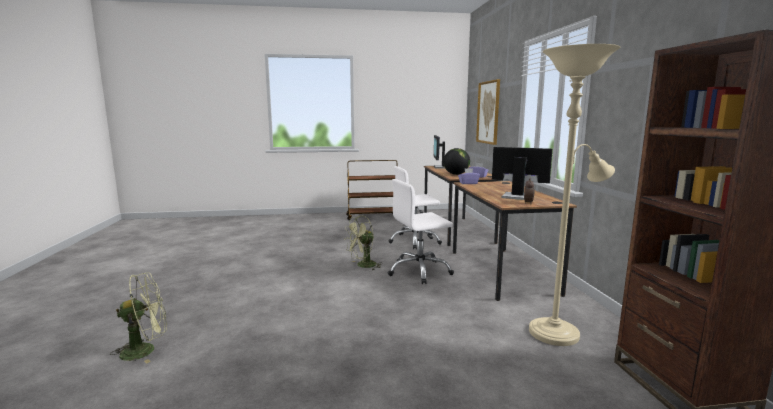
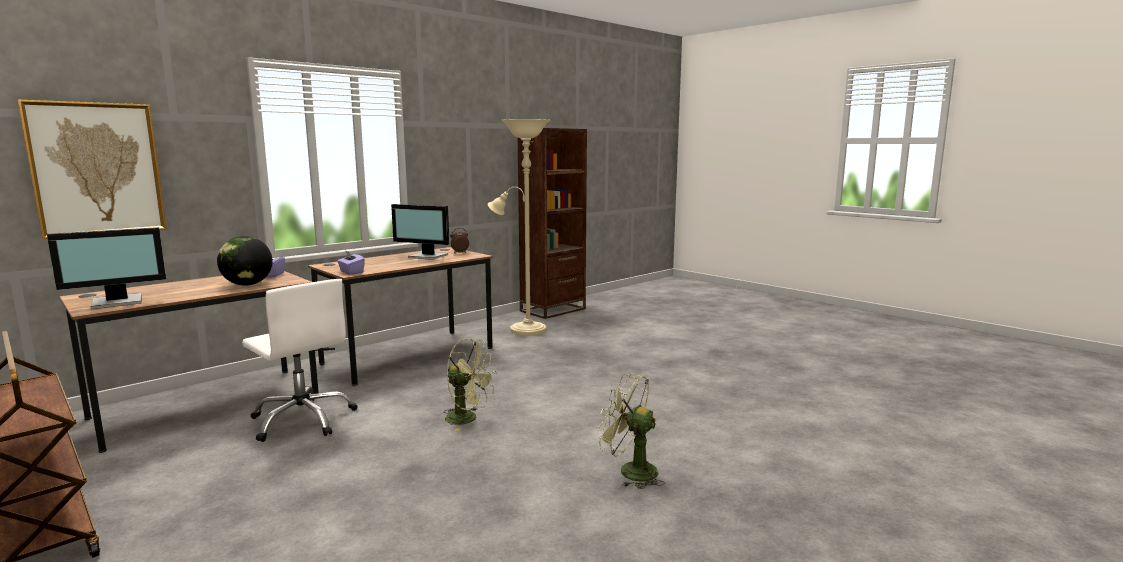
camera: 125 degrees left, 0 degrees up
(146, 350) = (805, 434): green fan -> green fan (630, 471)
(419, 271) = (450, 386): white office chair -> none
(517, 196) = (427, 256): monitor -> monitor turned 60 degrees counterclockwise

